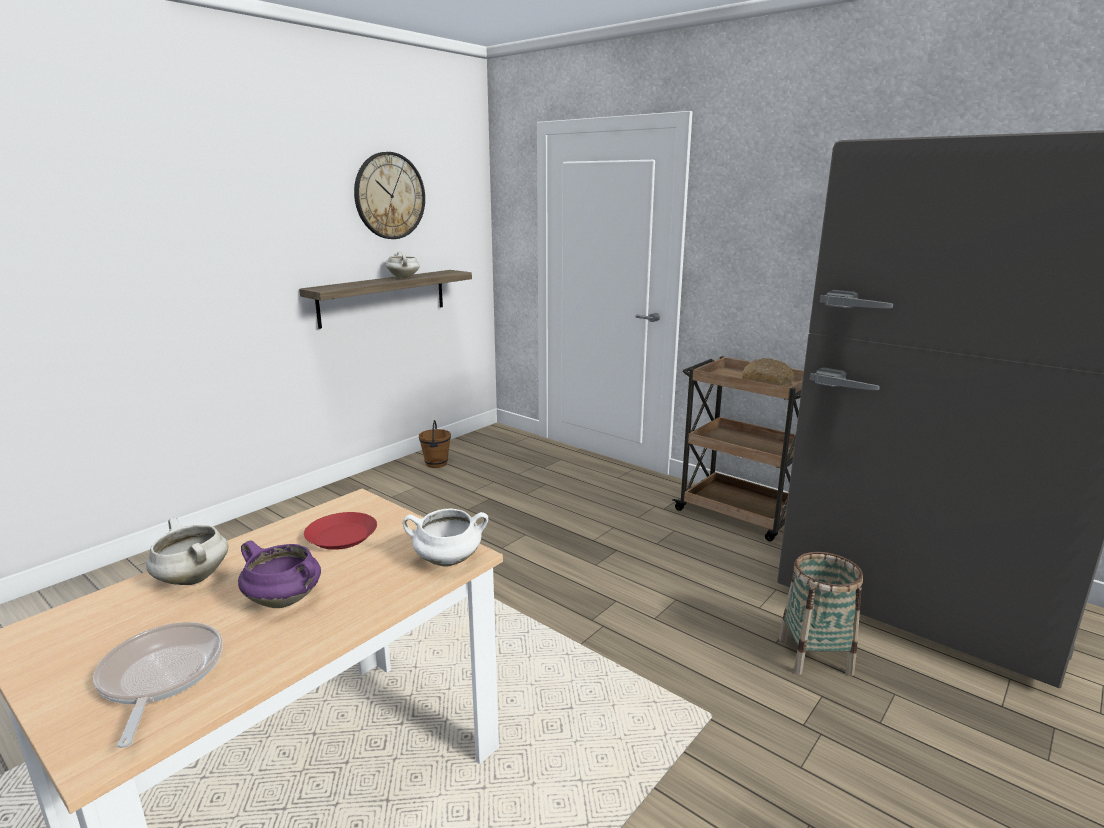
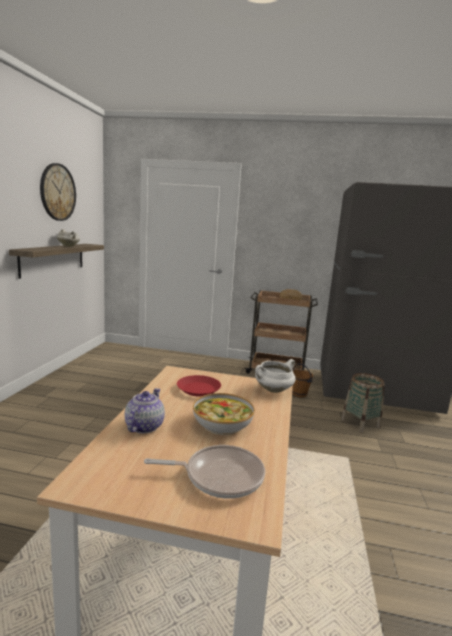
camera: 30 degrees left, 5 degrees down
(160, 677) = (219, 476): frying pan -> frying pan turned 135 degrees clockwise
(191, 579) = (144, 426): white cooking pot -> teapot
(286, 600) = (223, 424): purple cooking pot -> bowl
(437, 464) = (89, 368): brown bucket -> brown bucket (299, 394)

